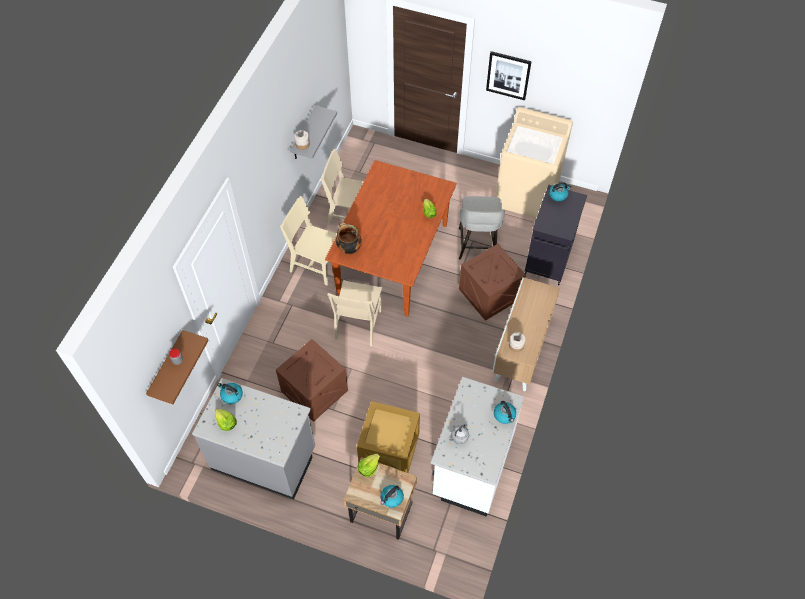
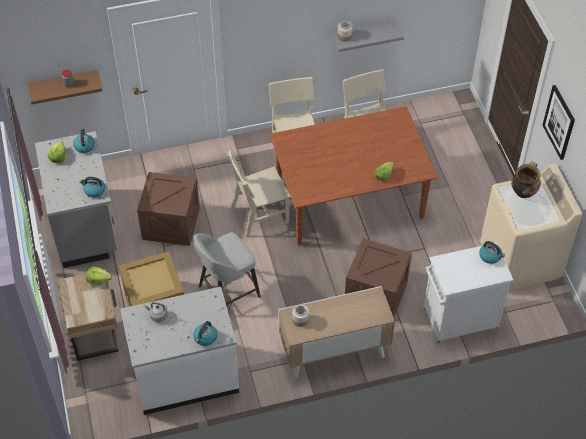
camera: 55 degrees right, 5 degrees down
(348, 248) = (294, 142): cooking pot -> cooking pot (523, 192)
(391, 498) = (82, 311): kettle -> kettle (94, 190)
(478, 245) = (422, 255): grey stool -> grey stool (227, 292)
(548, 259) = (458, 319): black cabinet -> white cabinet

